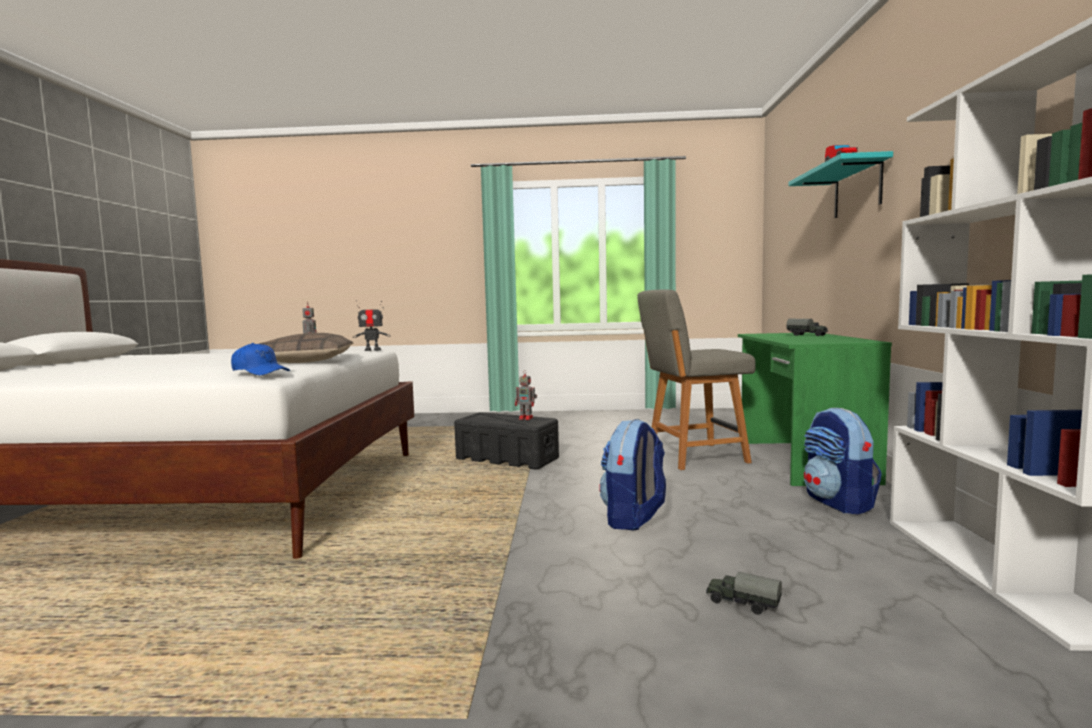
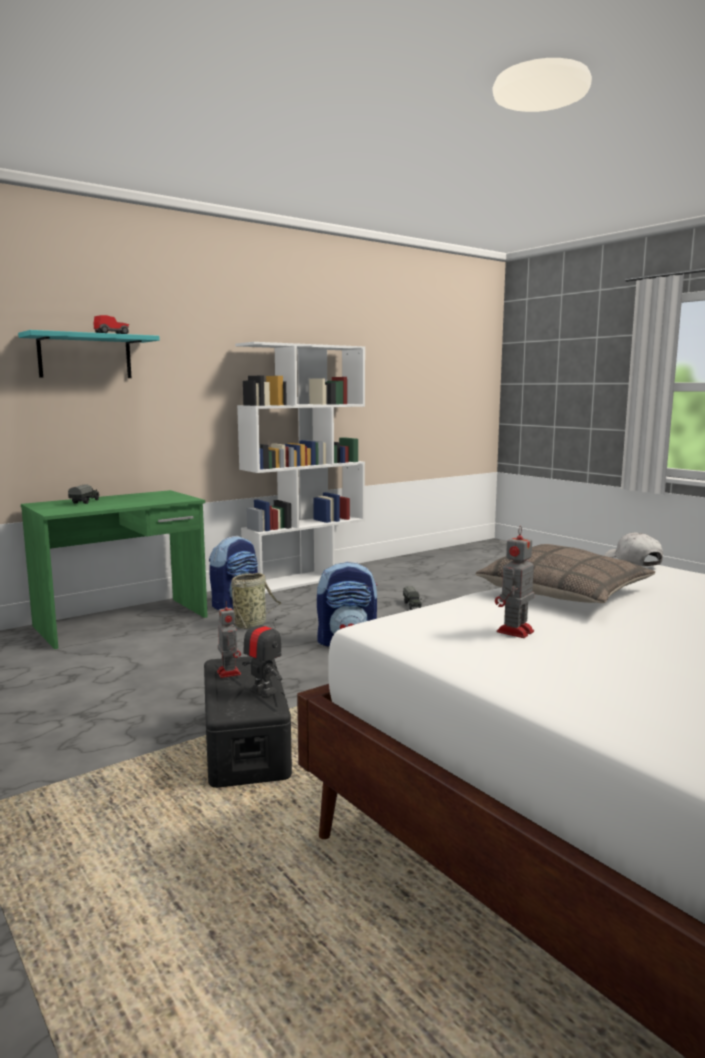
camera: 130 degrees left, 5 degrees up
(260, 372) = (633, 561): blue cap -> white cap
(372, 350) = (397, 618): toy robot -> toy robot (263, 691)
(693, 456) = (139, 657): grey chair -> none
(742, 496) = (251, 625): none -> basket

